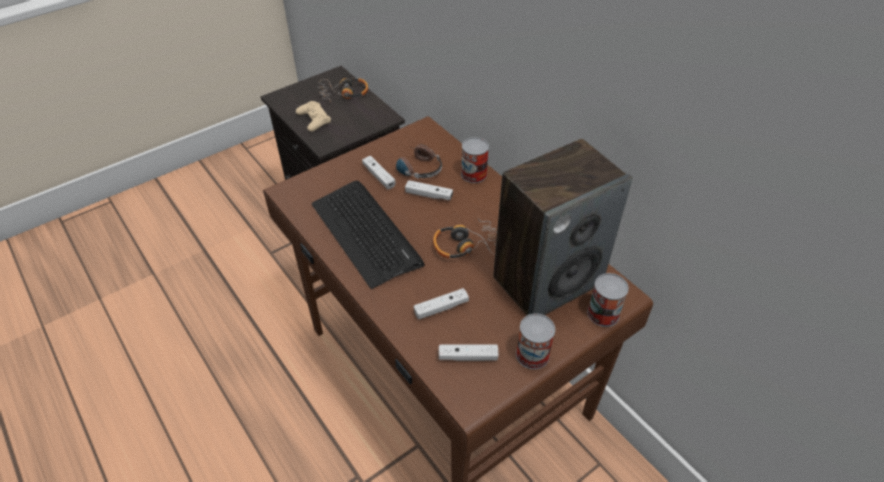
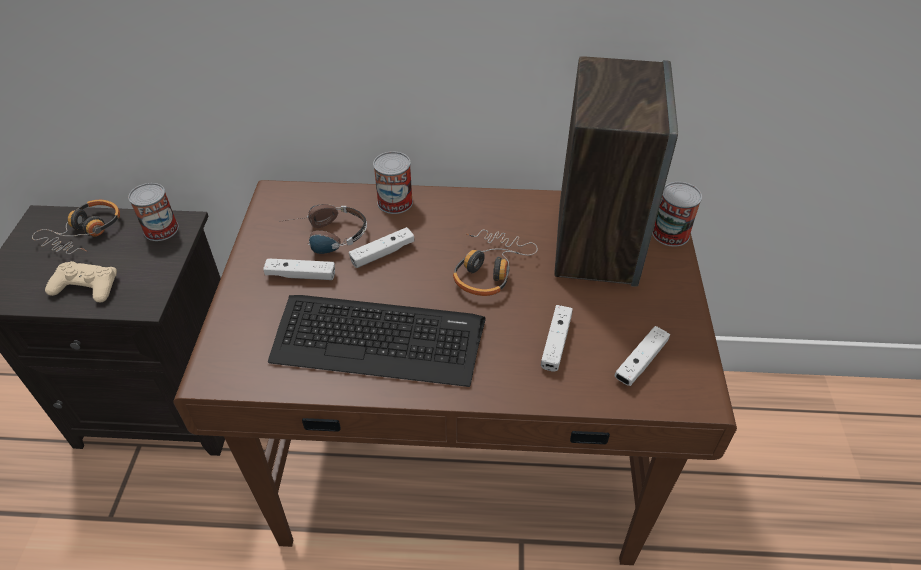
camera: 50 degrees left, 0 degrees up
(532, 354) = (678, 311): can -> can (161, 229)

